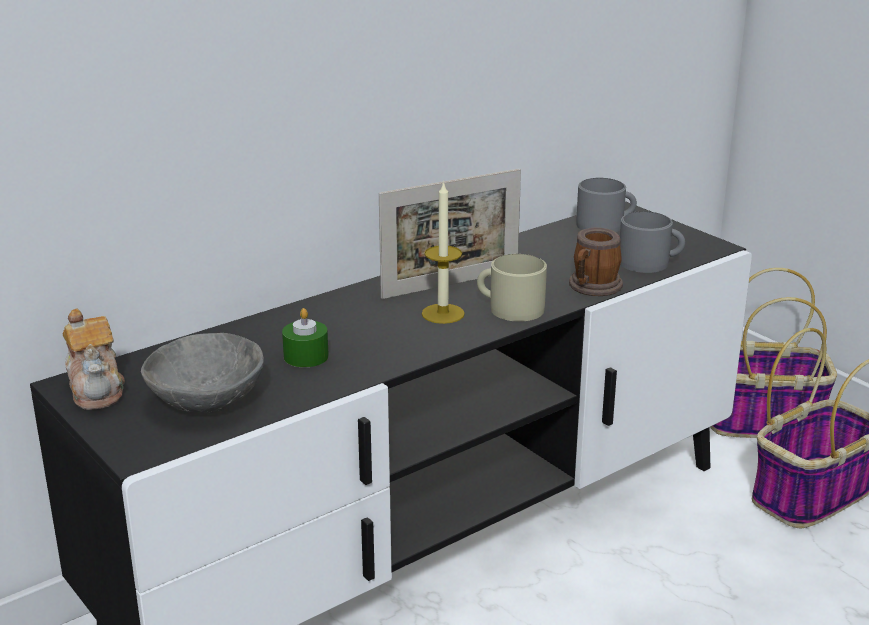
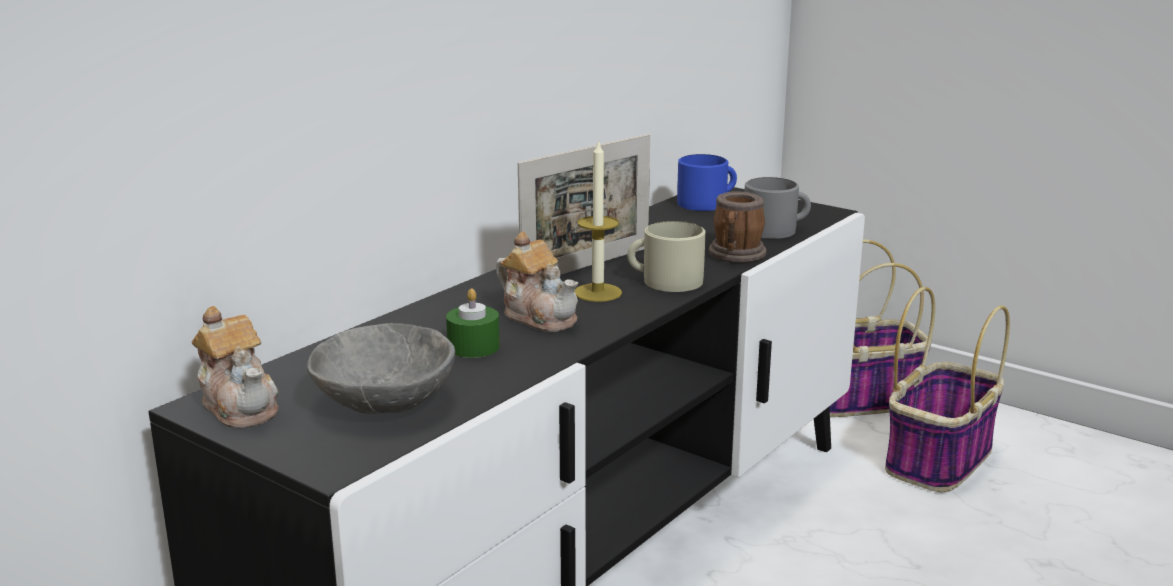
camera: 15 degrees left, 5 degrees down
(378, 333) = (539, 316): none -> teapot
(605, 225) = (707, 203): grey mug -> blue mug

